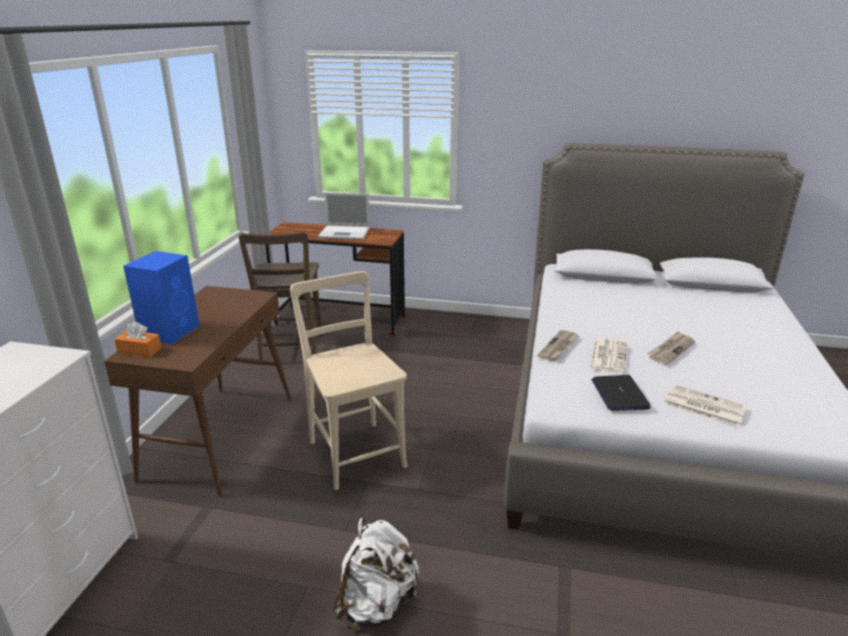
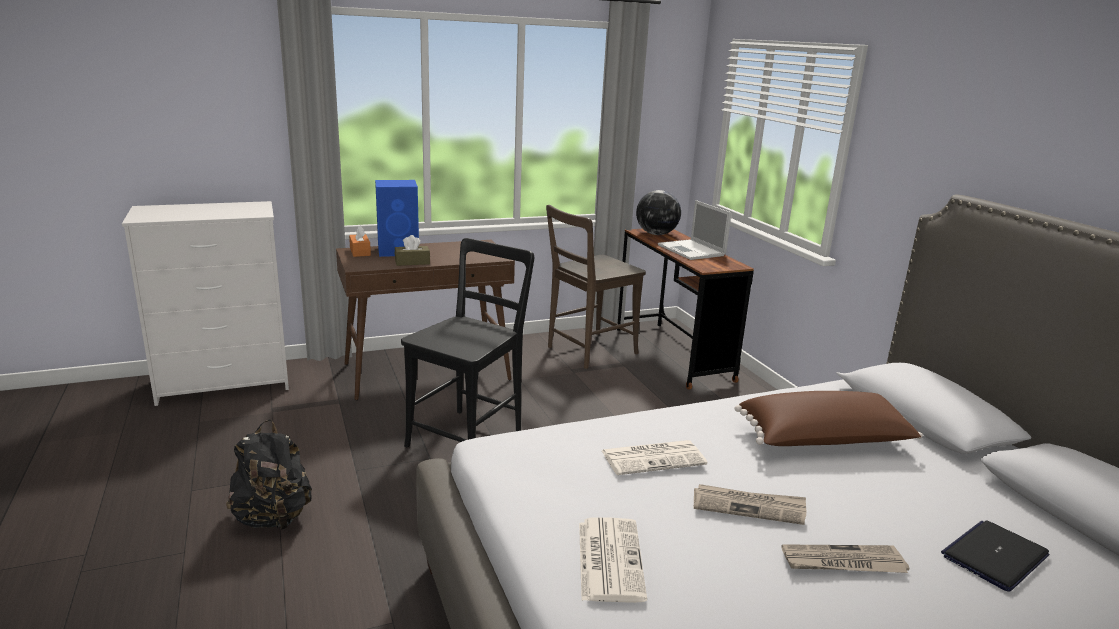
camera: 55 degrees right, 5 degrees down
(215, 333) = (412, 262): none -> brown tissue box
(293, 230) = (656, 234): none -> globe
(354, 451) = (469, 436): beige chair -> black chair
(377, 604) = (273, 518): white backpack -> black backpack
(559, 347) = (637, 423): newspaper -> newspaper (842, 562)
(614, 306) = (823, 441): none -> brown pillow
(619, 394) = (561, 482): laptop -> laptop (994, 556)

